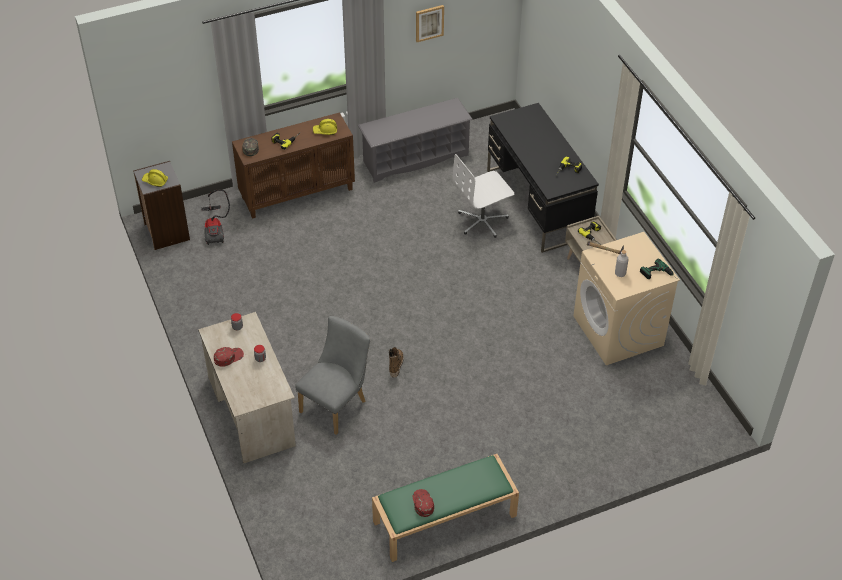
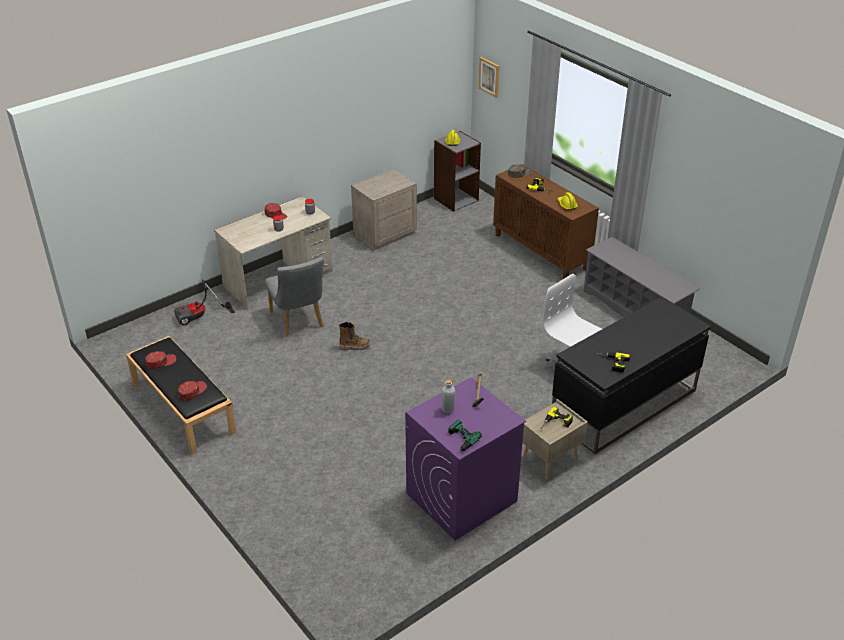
camera: 75 degrees right, 10 degrees down
(205, 305) = (384, 233): none -> beige nightstand
(215, 229) = (472, 220): vacuum cleaner -> vacuum cleaner (200, 317)
(336, 404) = (298, 321): grey chair -> grey chair turned 45 degrees clockwise
(429, 23) = (704, 185): picture -> picture (489, 77)
(444, 519) = (182, 407): green bench -> black bench
(478, 480) = (192, 391): none -> red cap
(618, 331) = (461, 498): beige washing machine -> purple washing machine

